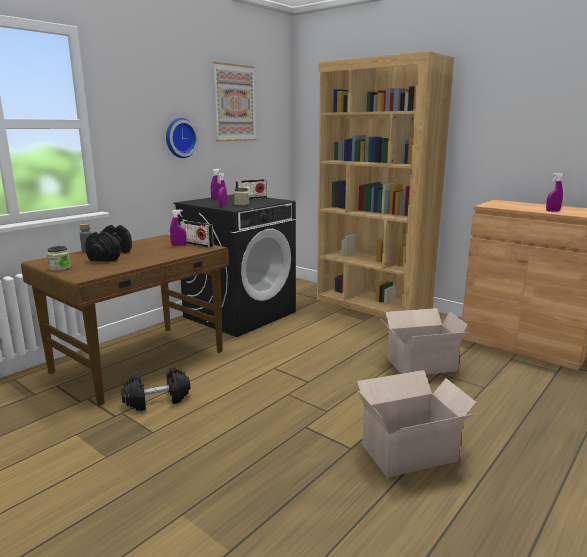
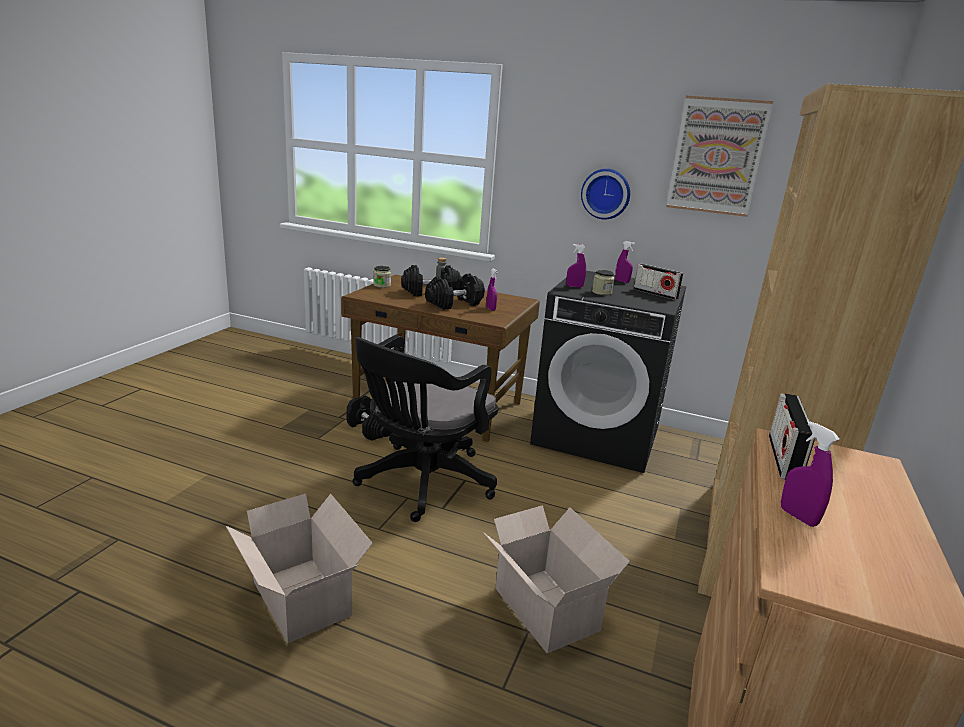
camera: 70 degrees right, 5 degrees up
(153, 252) = (454, 304): none -> black dumbbell
(197, 244) = (503, 314): radio -> radio (783, 458)
(270, 386) = (421, 483): none -> black office chair

